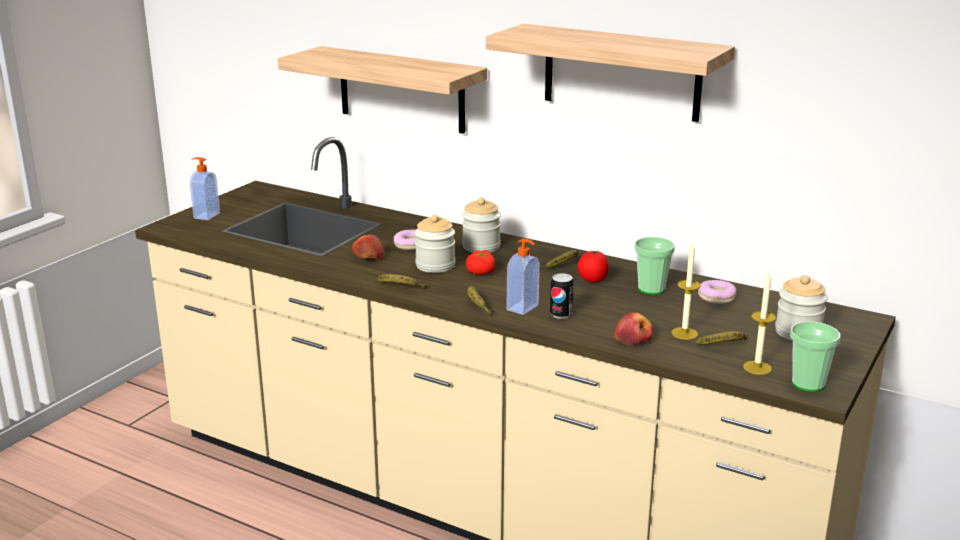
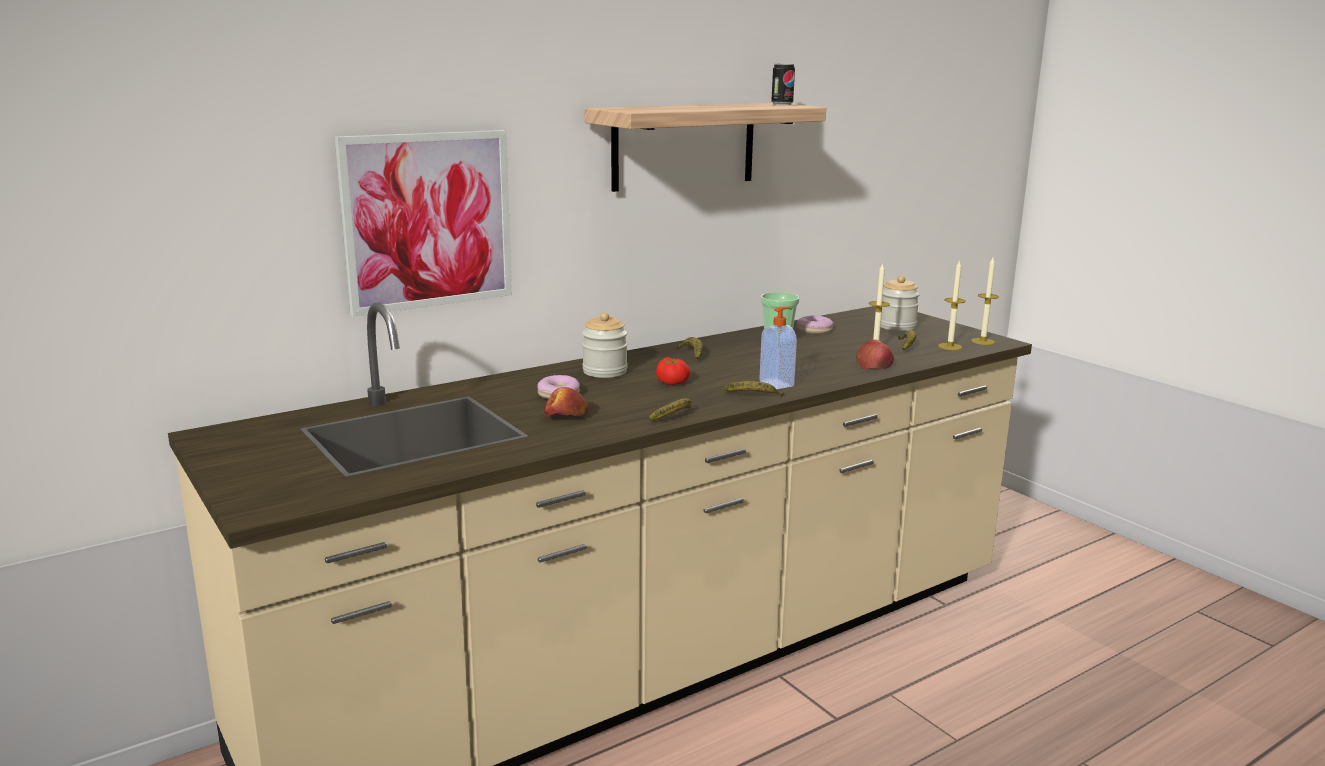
camera: 65 degrees left, 5 degrees down
(206, 216) = (262, 478): soap dispenser -> none
(401, 89) = (427, 220): shelf -> picture
(435, 265) = (631, 395): jar -> none
(561, 314) = (804, 375): can -> can (782, 104)
(592, 281) = (739, 353): tomato -> none
(808, 383) = (983, 341): cup -> candle

